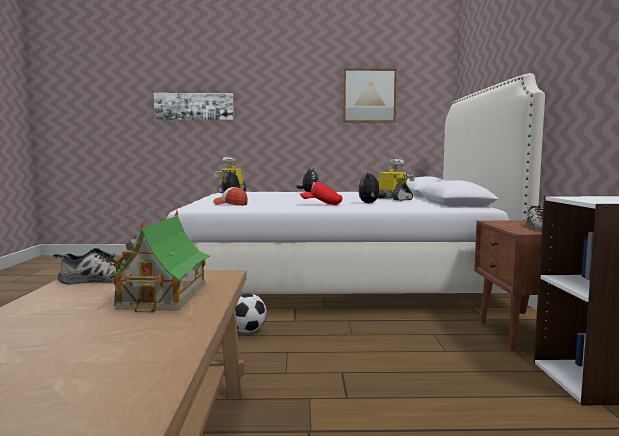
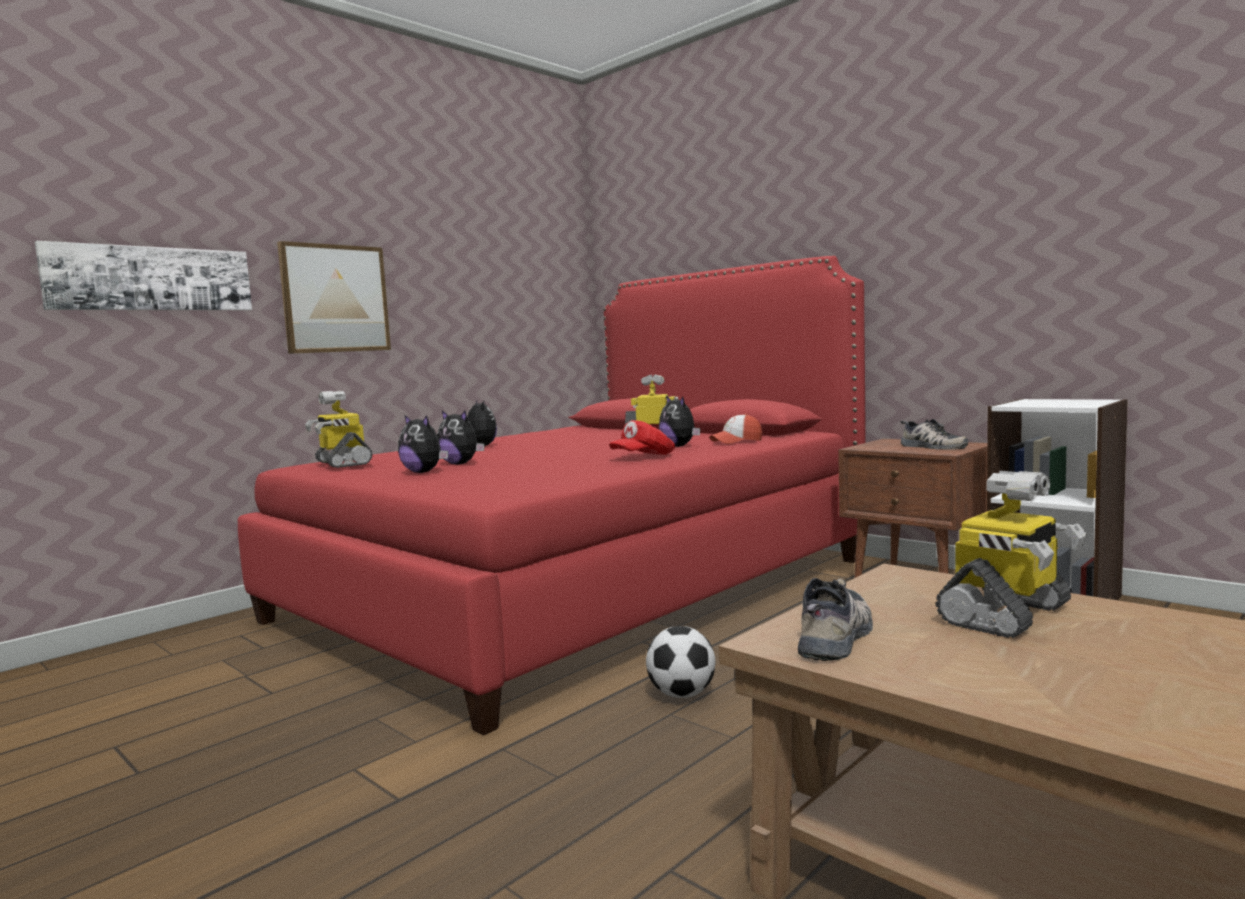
camera: 45 degrees left, 0 degrees up
(164, 296) = (1007, 615): toy house -> toy robot
(230, 204) = (521, 480): cap -> cap (736, 441)
(260, 197) = (460, 464): none -> plush toy
(337, 281) = (580, 588): white bed -> red bed
(369, 96) = (485, 269): picture -> picture (335, 299)

